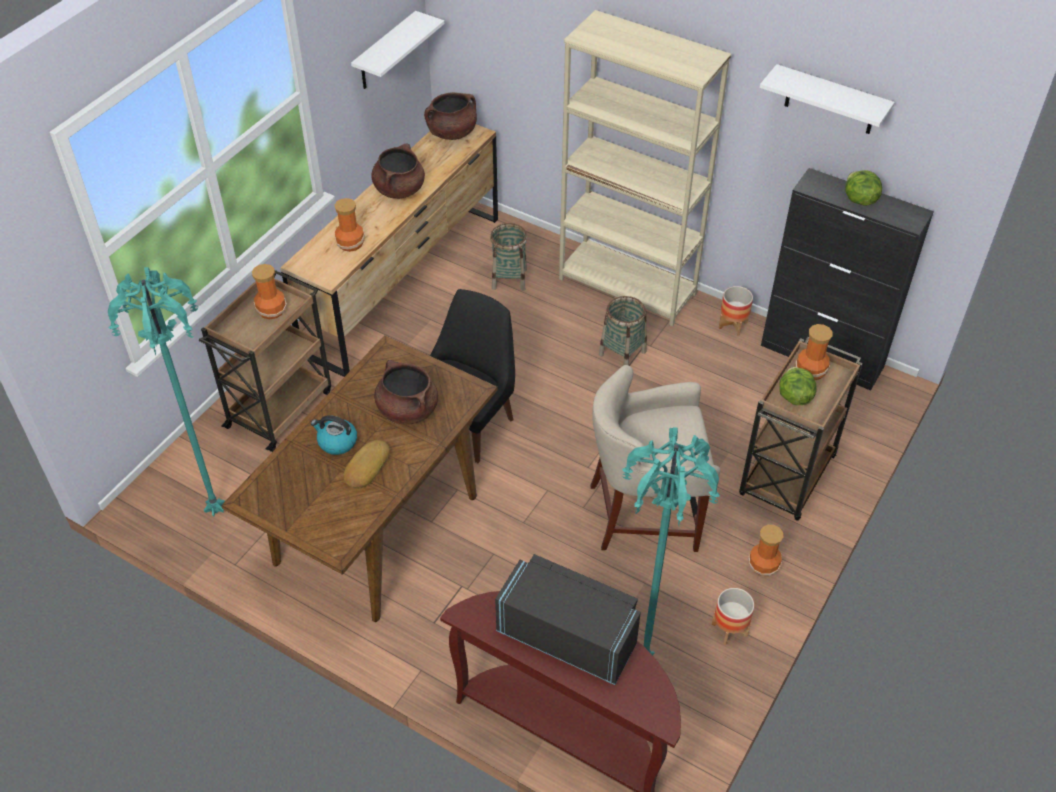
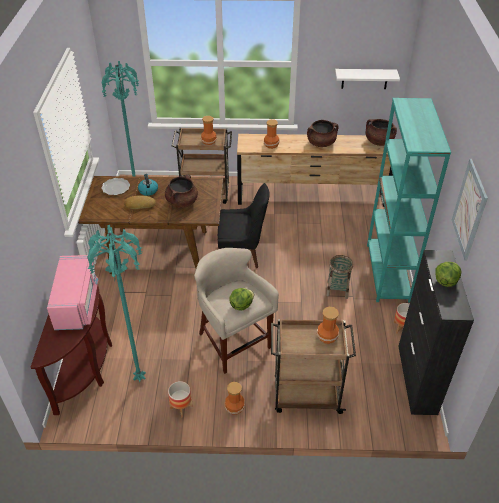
camera: 60 degrees right, 5 degrees down
(289, 484) = (116, 188): none -> plate
(509, 279) = (349, 228): basket -> none
(568, 636) = (77, 304): black microwave -> pink microwave
(627, 287) = (388, 272): beige bookcase -> turquoise bookcase
(794, 397) = (299, 336): lettuce -> lettuce (241, 305)
(830, 101) = (469, 210): white shelf -> picture

